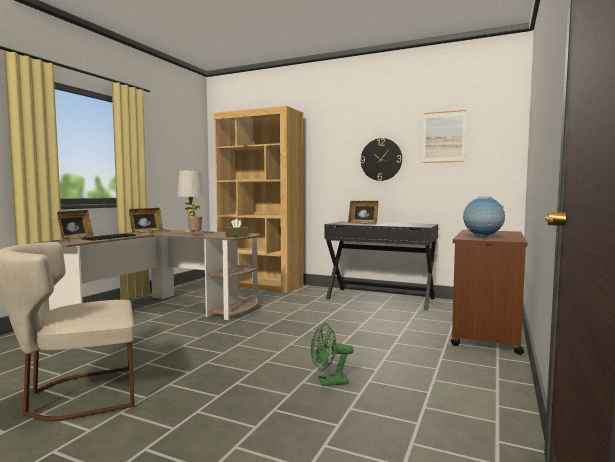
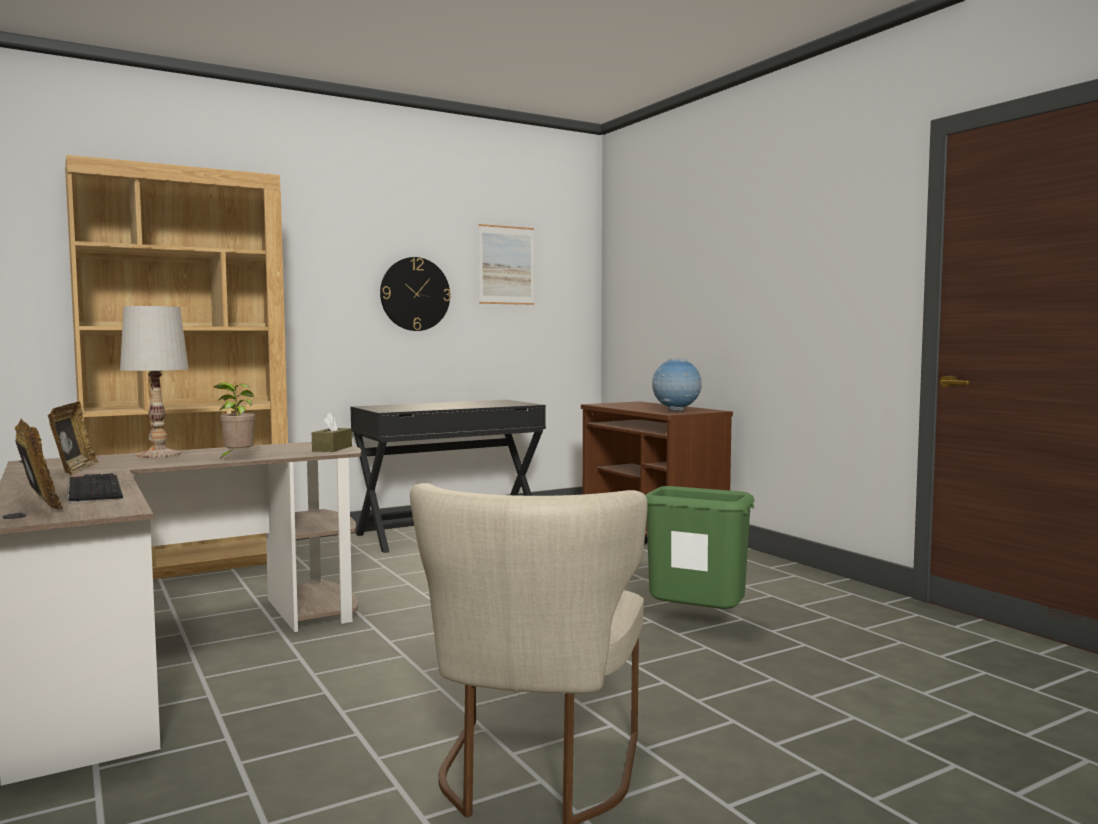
camera: 55 degrees left, 0 degrees up
(328, 382) = (697, 623): green fan -> green trash can
(363, 224) = (429, 407): picture frame -> none

